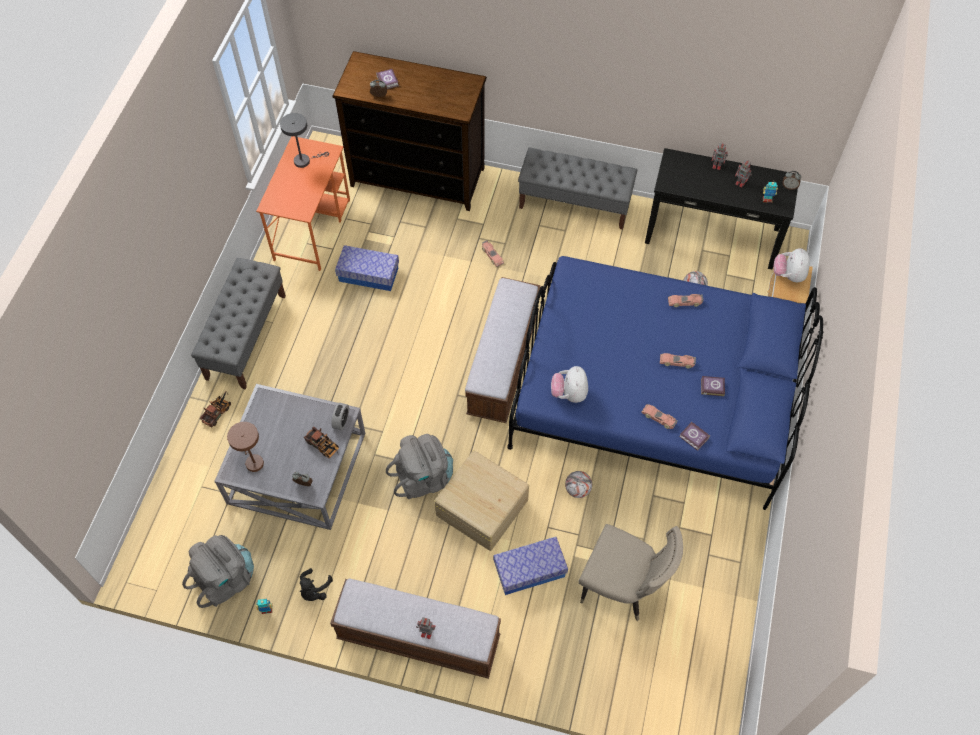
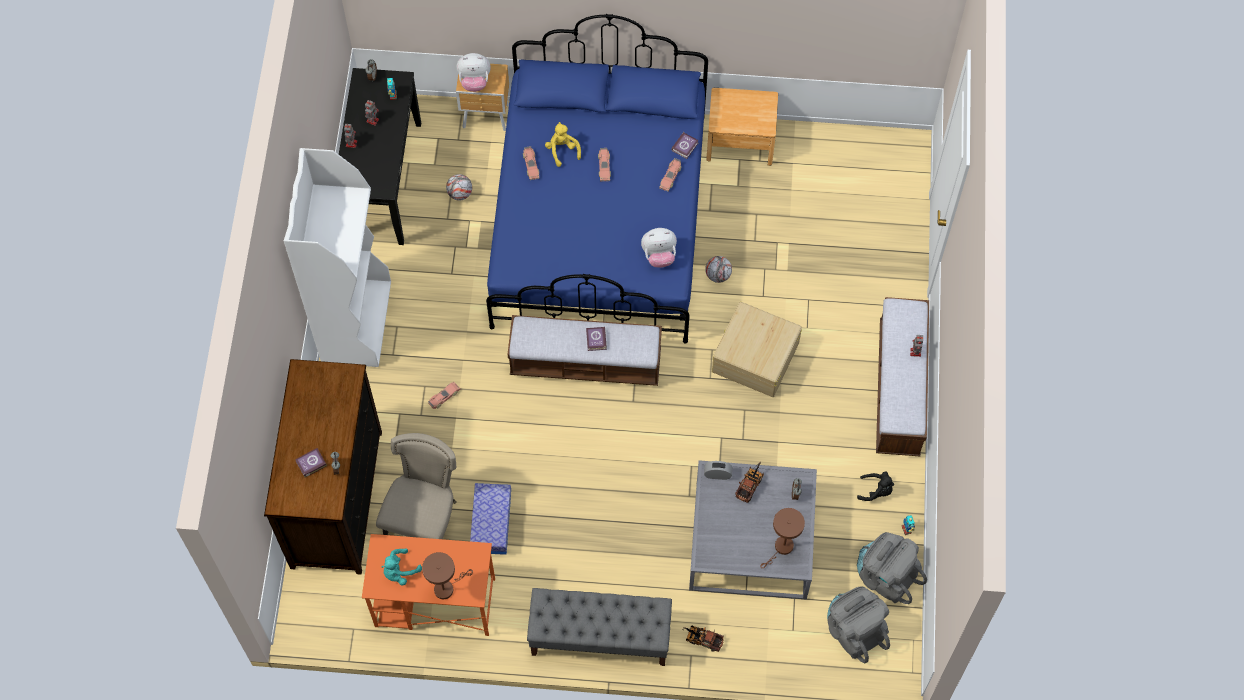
camera: 100 degrees left, 5 degrees up
(281, 188) = (446, 587): none -> brown table lamp
(304, 160) = (399, 571): grey table lamp -> turquoise plush toy
(423, 478) = (736, 416): grey backpack -> grey backpack (854, 630)
(529, 570) = (810, 305): storage box -> none
(575, 204) = (356, 321): grey bench -> white bookcase
(622, 588) = (809, 227): beige chair -> beige chair (425, 518)
(699, 330) = (562, 150): none -> yellow plush toy
(711, 387) = (626, 136): book -> book (595, 340)
(734, 540) = (740, 141): none -> brown nightstand

